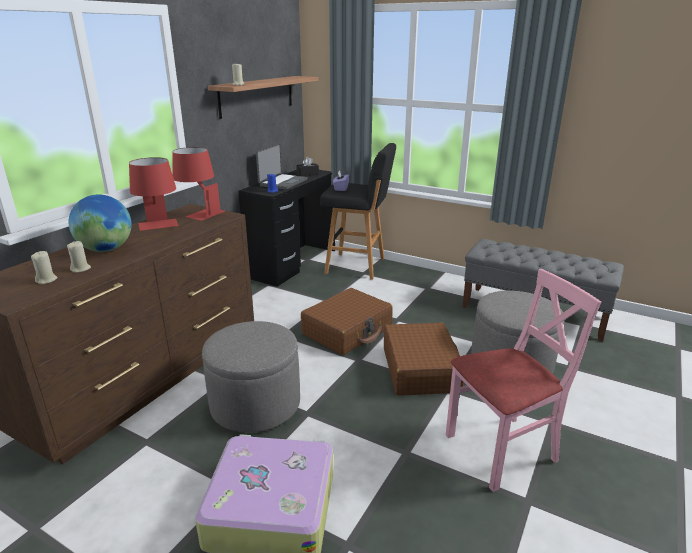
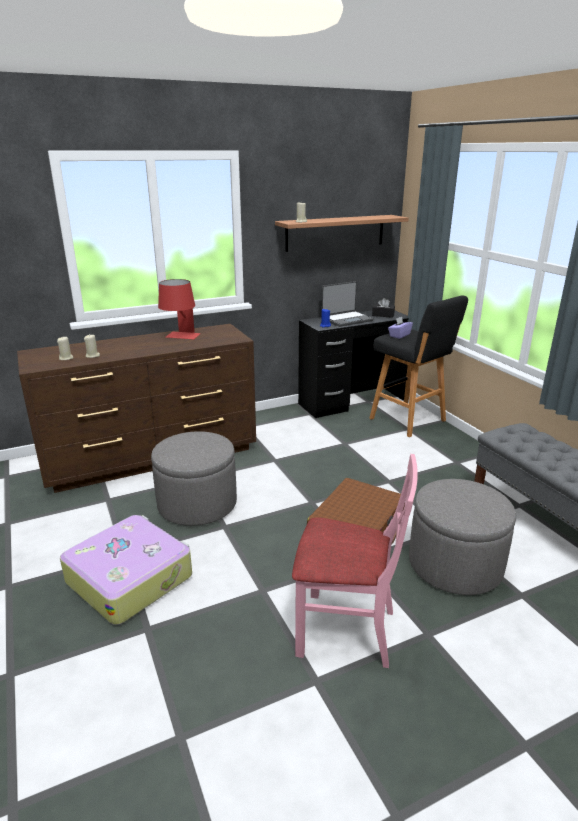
camera: 35 degrees right, 0 degrees up
(106, 249) = (125, 346): globe -> none
(199, 212) = (224, 332): red table lamp -> none
(347, 331) = (331, 475): brown suitcase -> none

